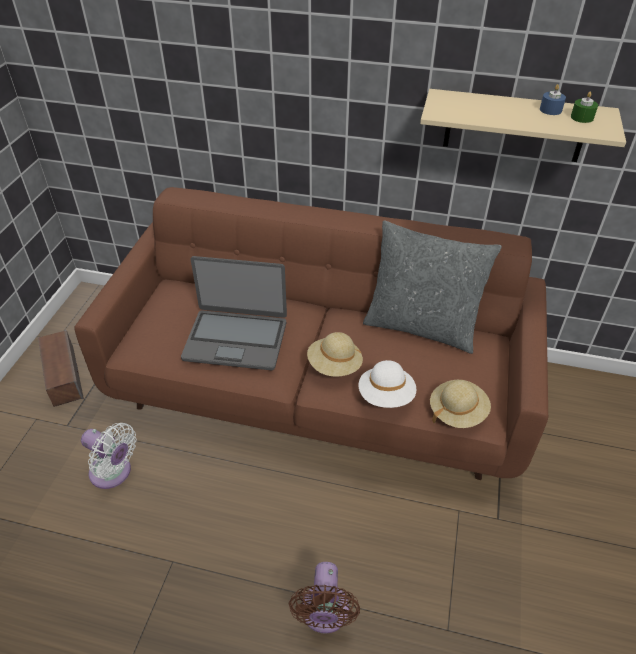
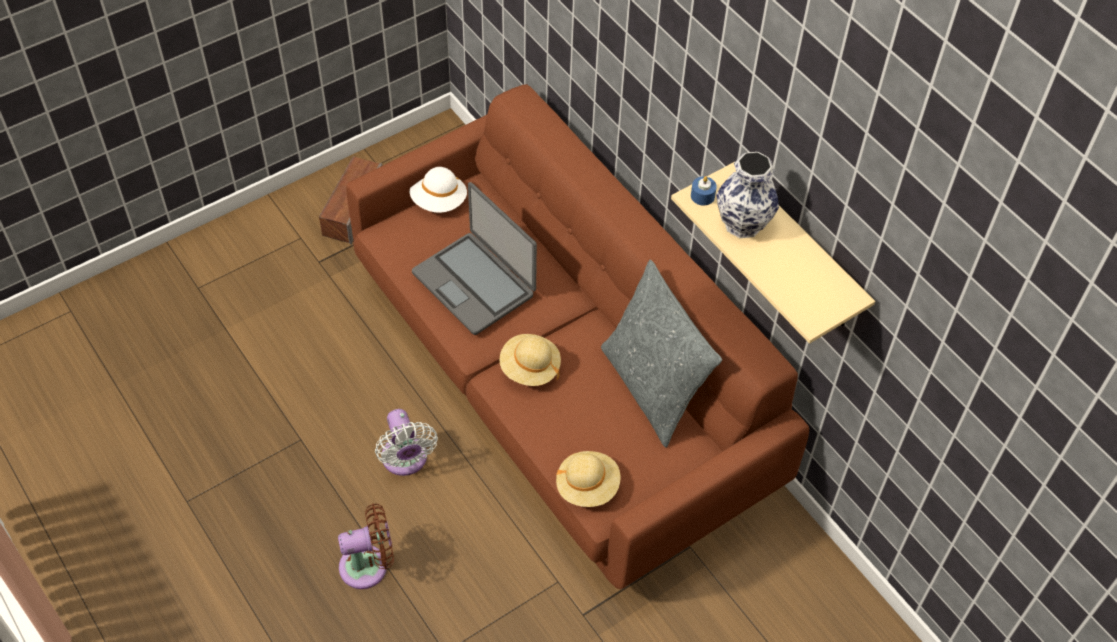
camera: 40 degrees right, 10 degrees up
(113, 473) = (319, 333): white fan -> white fan (405, 460)
(324, 614) = (369, 566): brown fan -> brown fan turned 150 degrees counterclockwise
(386, 396) = (541, 427): white hat -> white hat (439, 201)
(486, 110) = (742, 223): none -> vase
(550, 110) = (803, 260): blue candle -> blue candle (702, 196)
(582, 117) = (817, 288): green candle -> none

